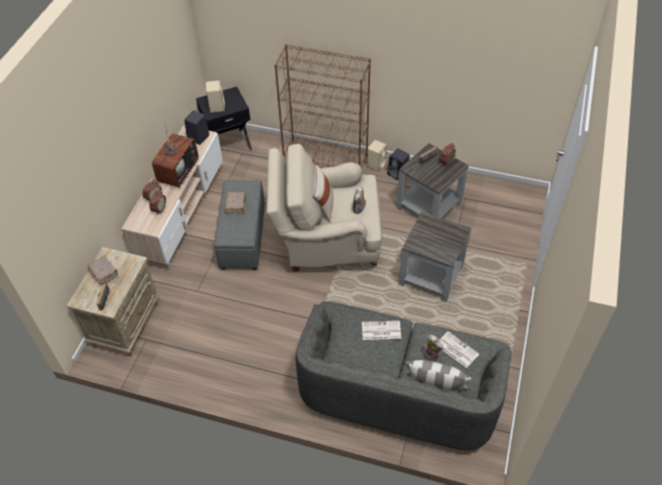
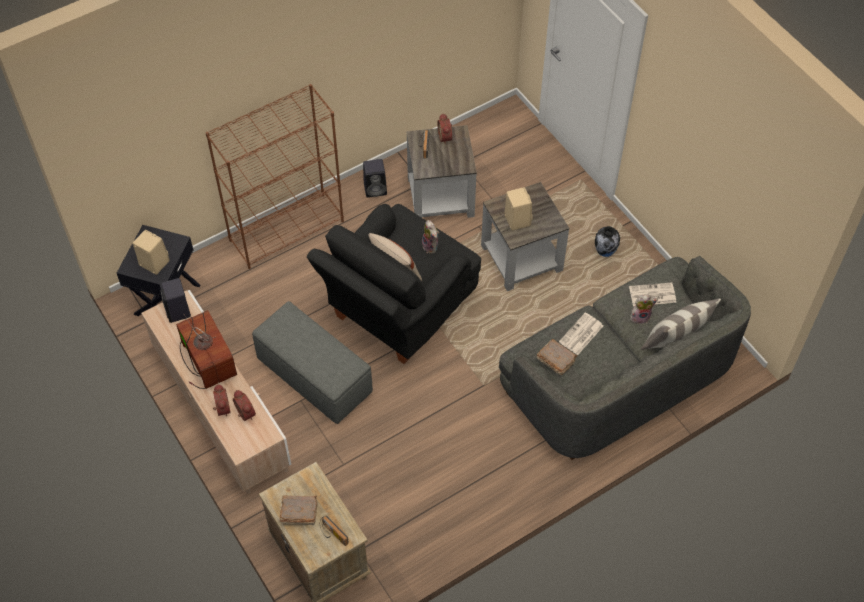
camera: 50 degrees left, 5 degrees up
(236, 205) = (302, 345): brown book -> brown book (555, 360)
(326, 243) = (398, 310): beige armchair -> black armchair
(376, 164) = (344, 196): beige speaker -> beige speaker (516, 219)
(487, 315) = (605, 252): none -> vase

